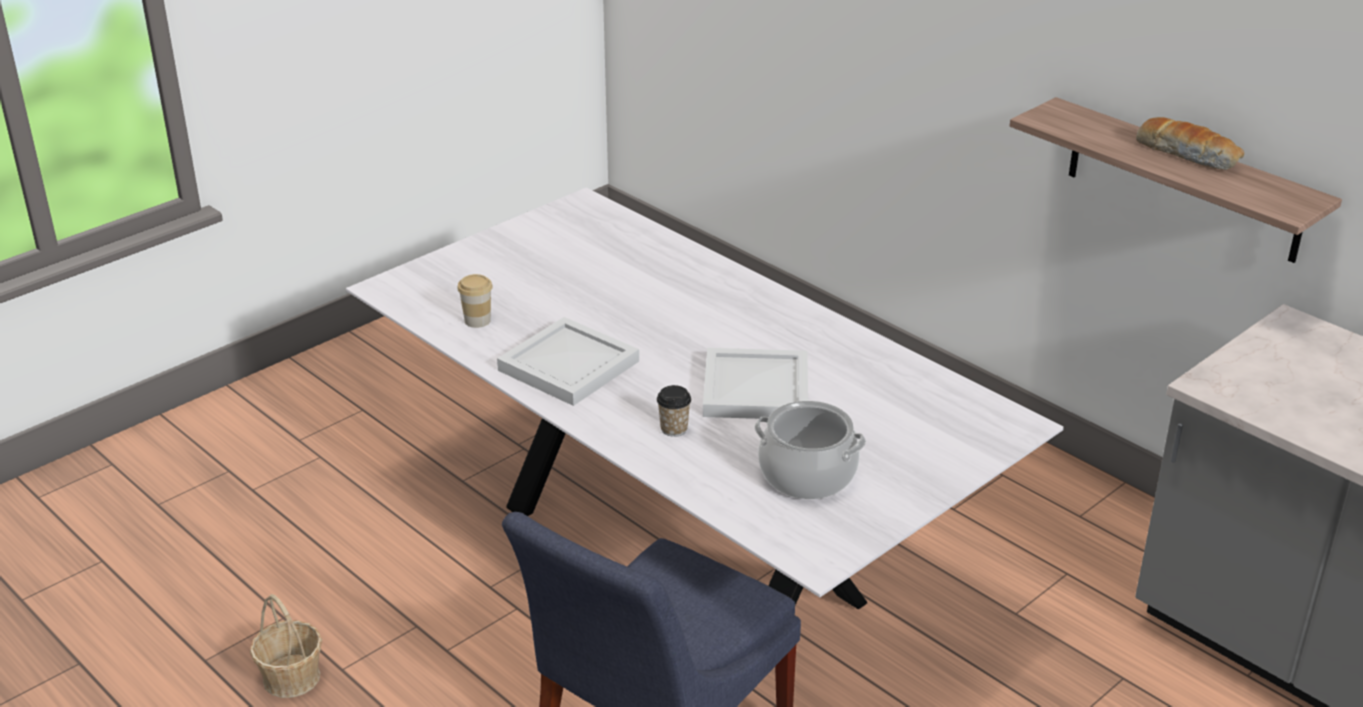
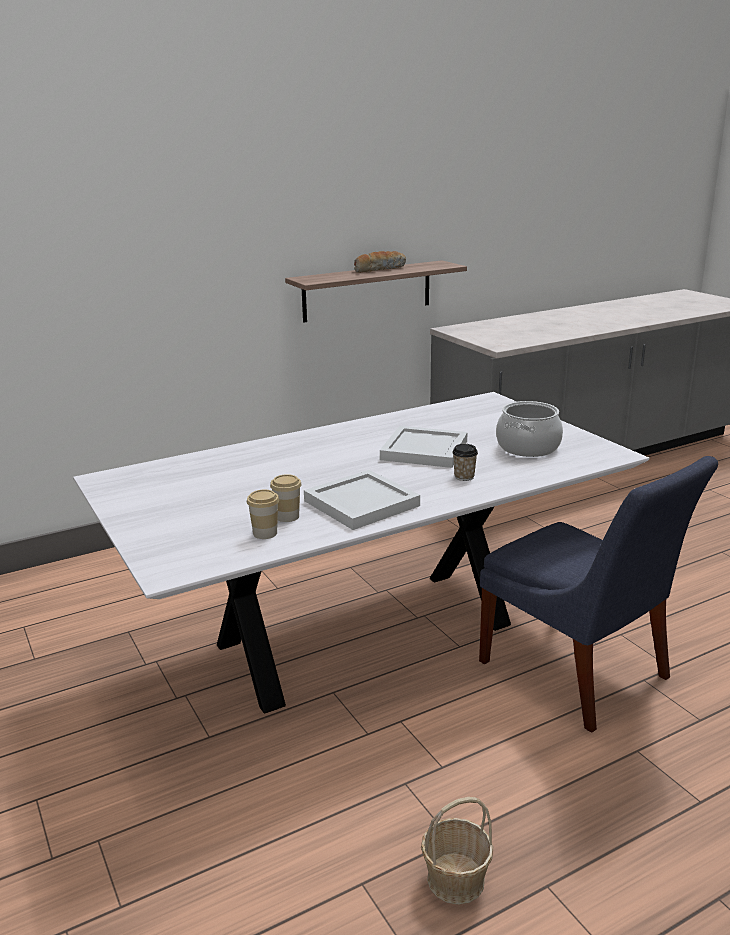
camera: 75 degrees left, 10 degrees down
(520, 326) = (287, 516): none -> cup

